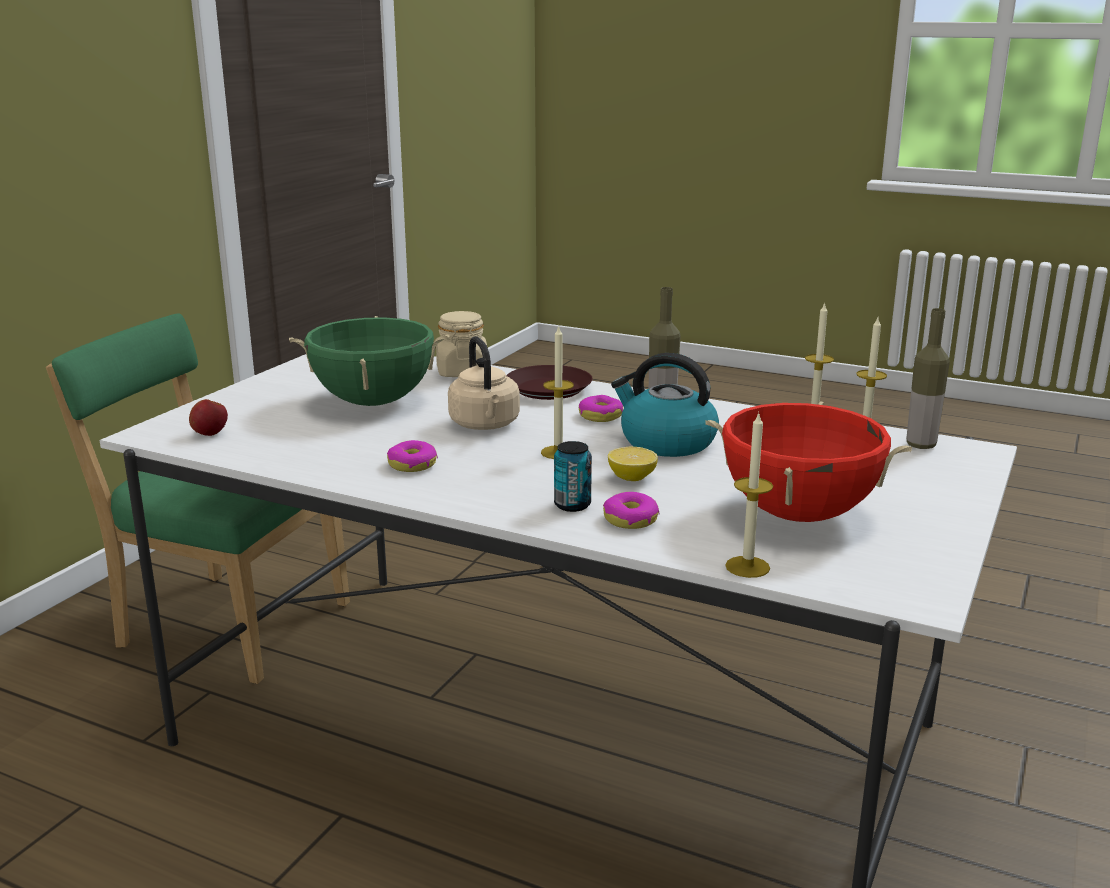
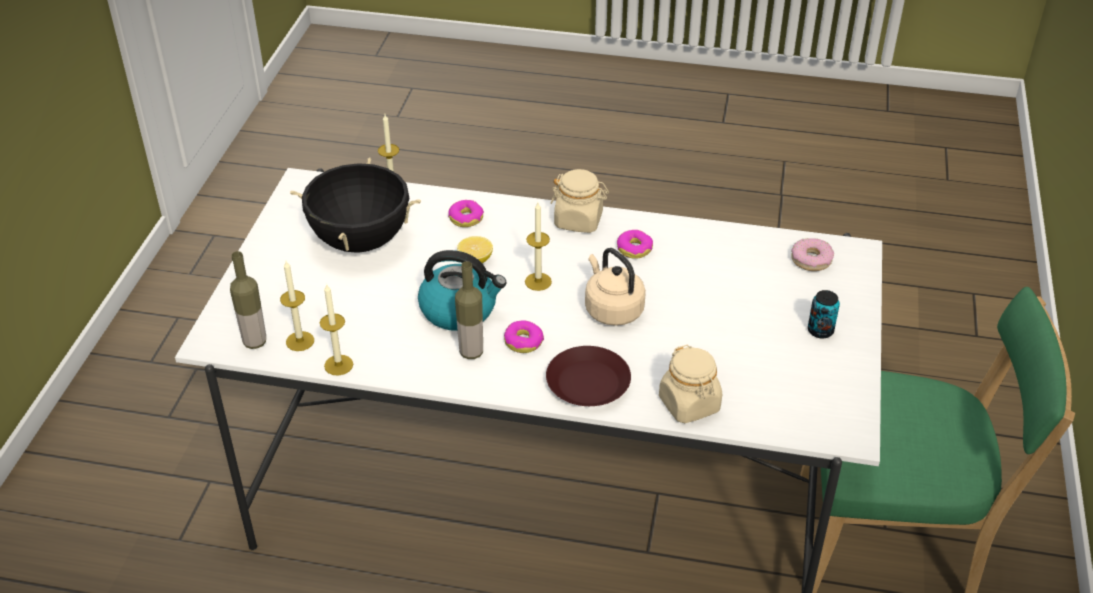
camera: 165 degrees right, 20 degrees up
(210, 434) = (811, 260): apple -> donut
(374, 402) = (728, 330): green cooking pot -> none
(462, 498) = (579, 220): none -> beige jar
(572, 505) = (506, 225): can -> can (820, 331)
(798, 514) = (360, 241): red cooking pot -> black cooking pot

